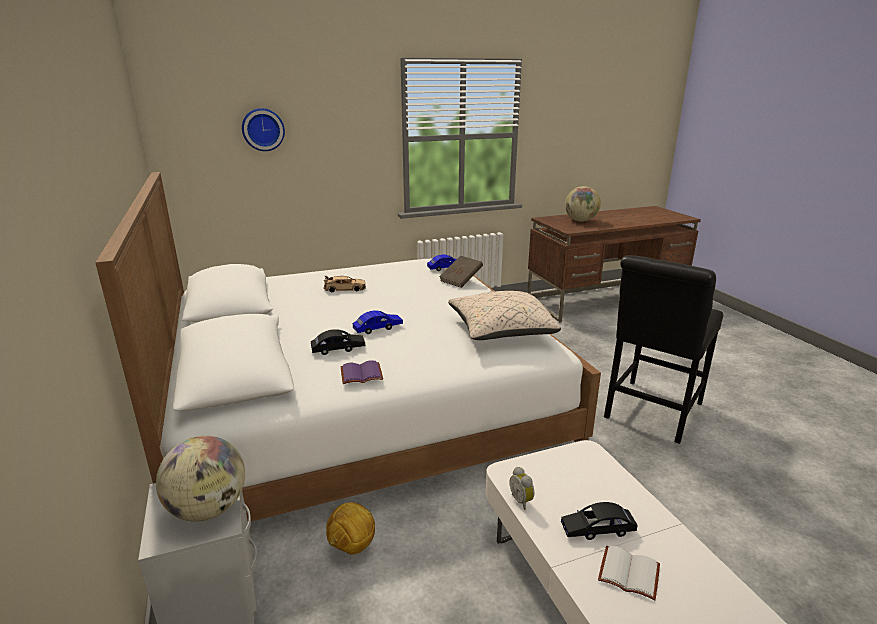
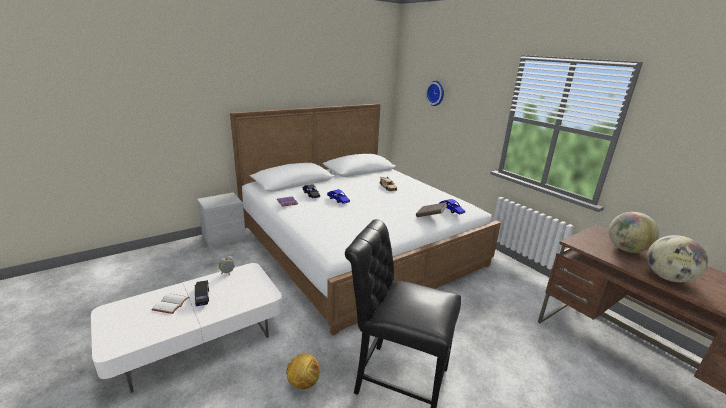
camera: 75 degrees right, 0 degrees up
(208, 509) = (217, 202): globe -> globe (667, 278)
(352, 546) = (245, 260): football -> football (303, 383)
(500, 331) = (350, 232): beige pillow -> none

